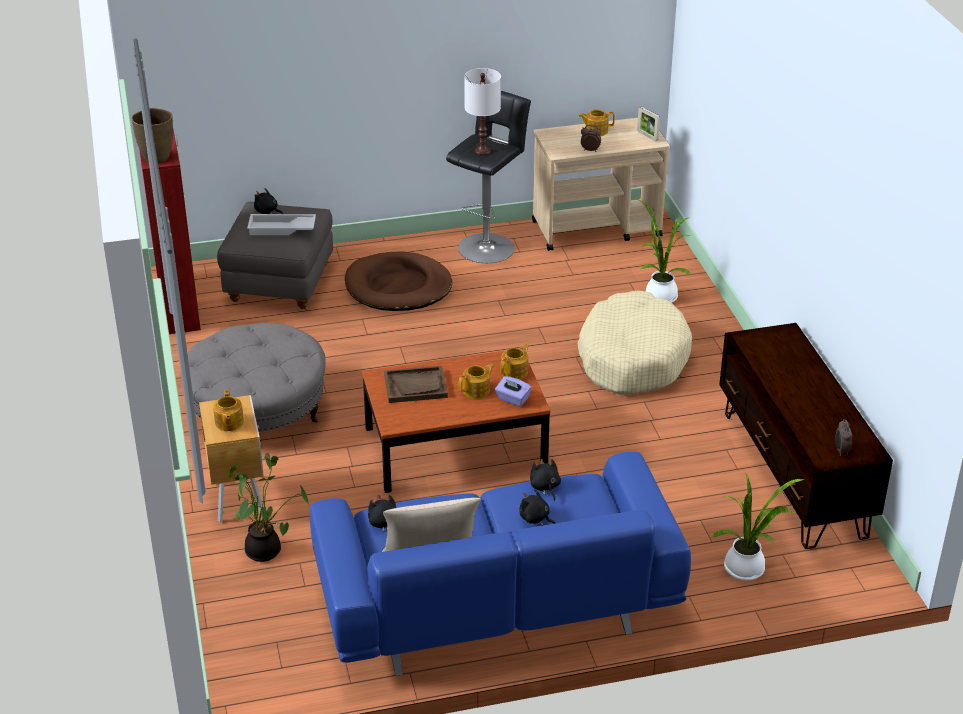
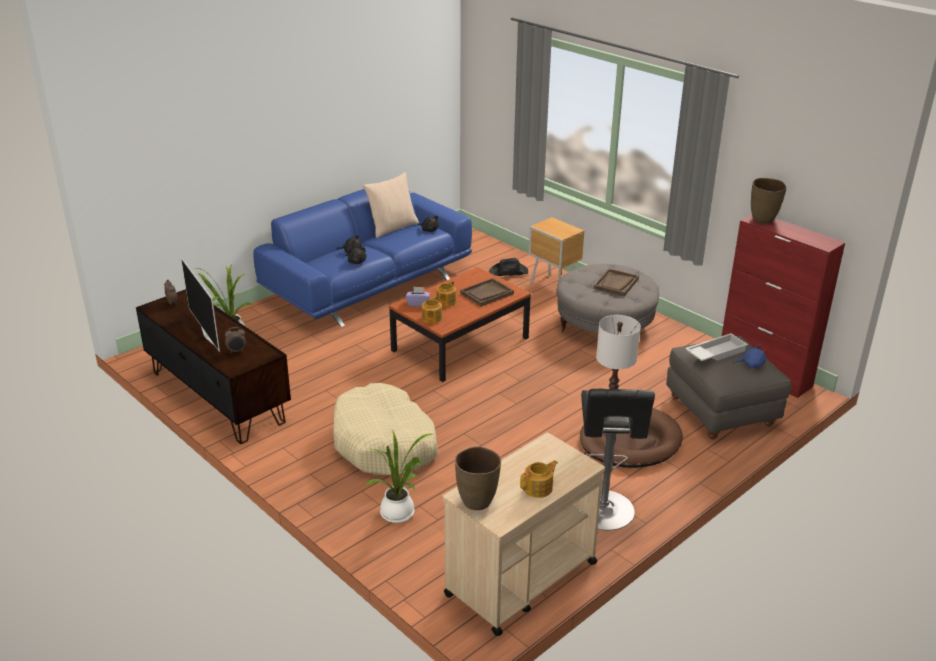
camera: 150 degrees right, 5 degrees down
(229, 423) = (554, 226): teapot -> none
(246, 350) = (616, 284): none -> brown tray
(266, 550) = (509, 272): potted plant -> black hat
(267, 211) = (751, 364): black plush toy -> blue plush toy
(590, 150) = (520, 458): alarm clock -> alarm clock (236, 351)
(647, 136) = (476, 501): picture frame -> brown vase
(805, 383) = (209, 335): none -> television

